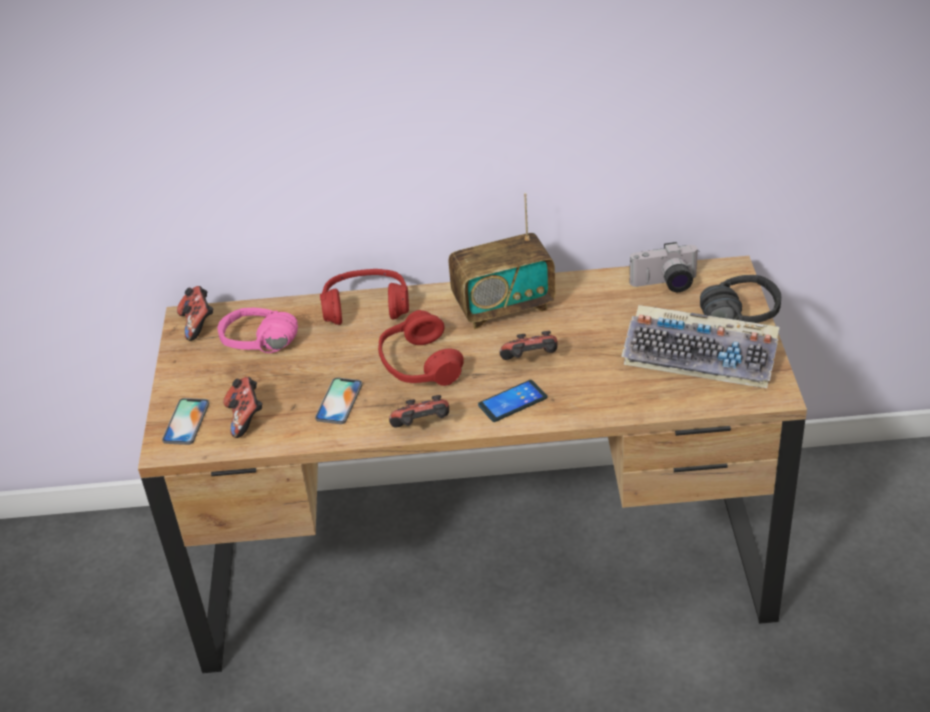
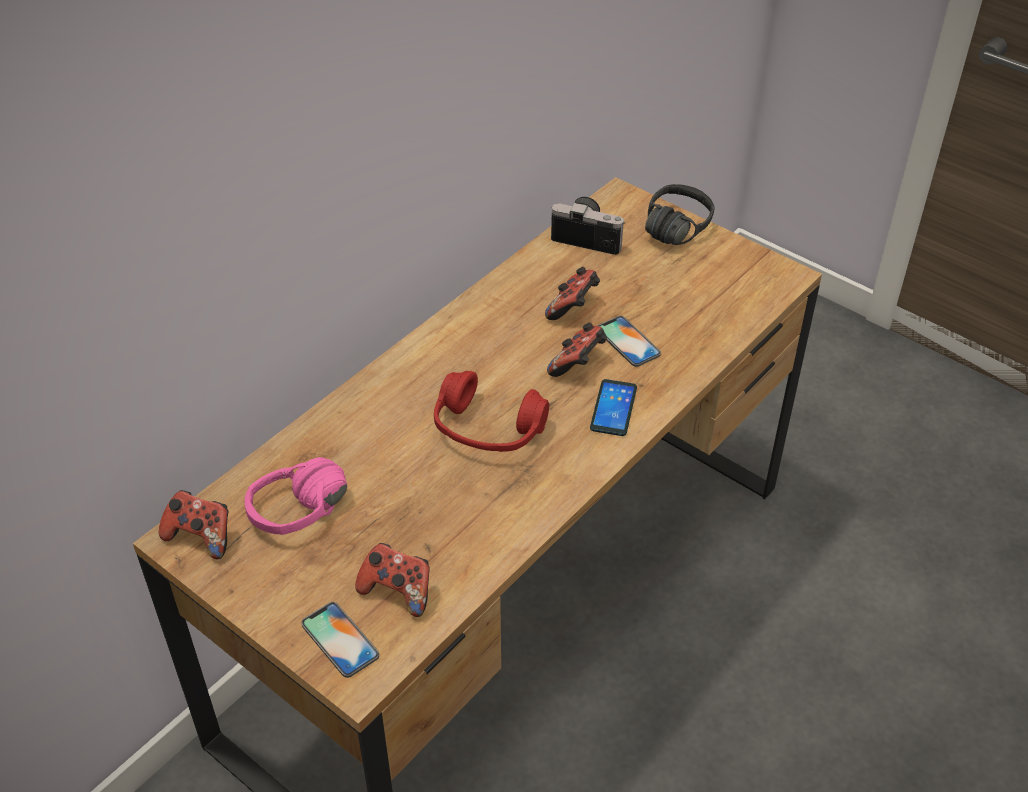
camera: 50 degrees left, 5 degrees up
(339, 401) = (464, 511): phone -> phone (628, 342)
(366, 307) = (358, 409): red headphones -> none
(423, 427) = (574, 482): game controller -> game controller (573, 308)
(503, 307) = (485, 332): radio -> none
(665, 285) = (589, 236): camera -> camera turned 105 degrees counterclockwise
(702, 356) = (698, 277): keyboard -> none

